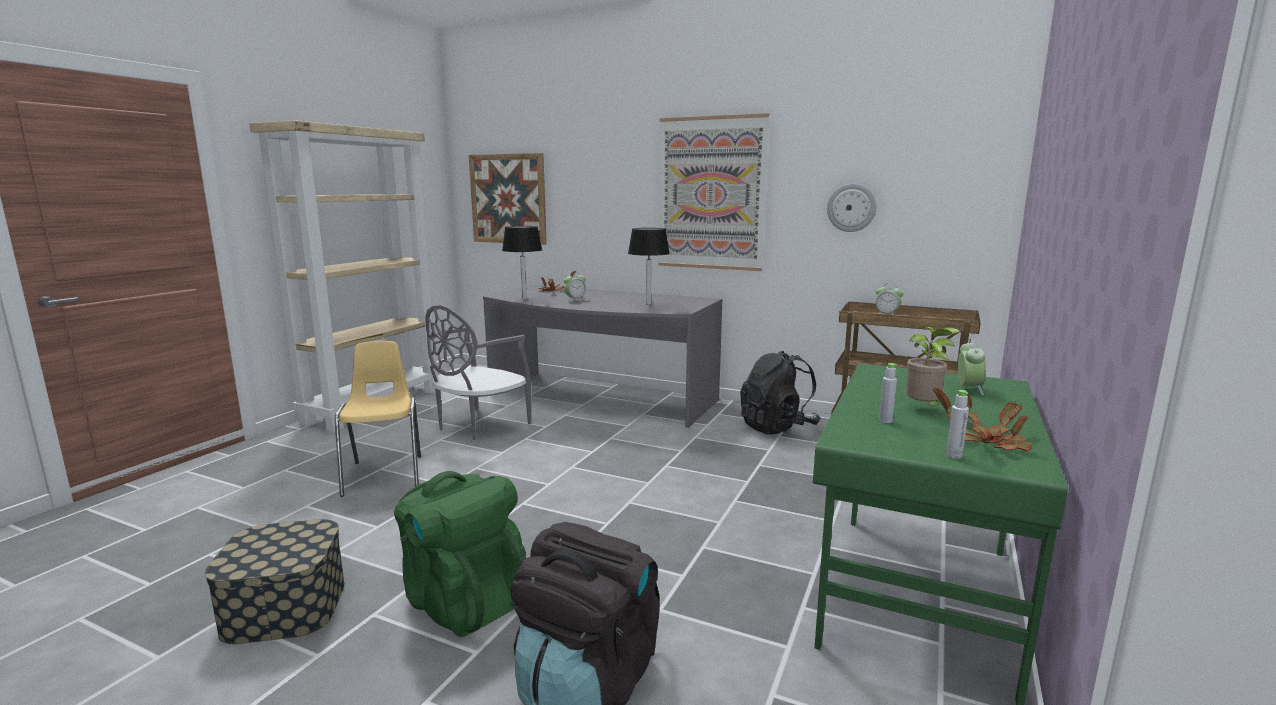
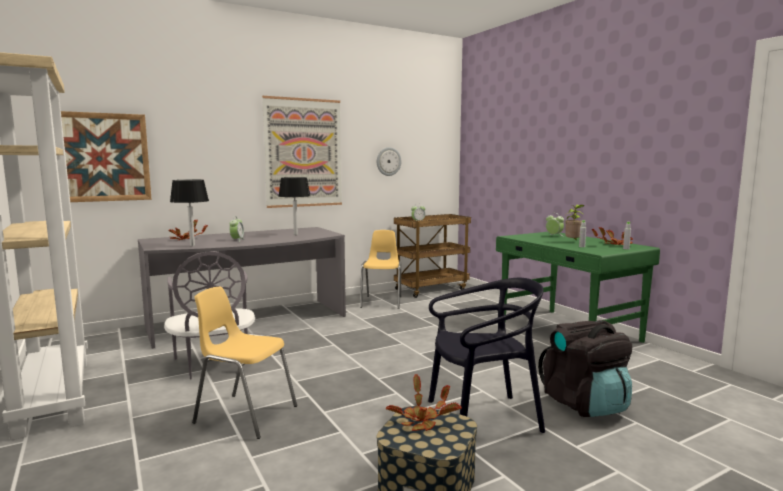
camera: 55 degrees left, 5 degrees down
(299, 538) = (422, 420): none -> potted plant
(464, 600) = (483, 419): green backpack -> black chair
(777, 427) = (382, 302): black backpack -> yellow chair

